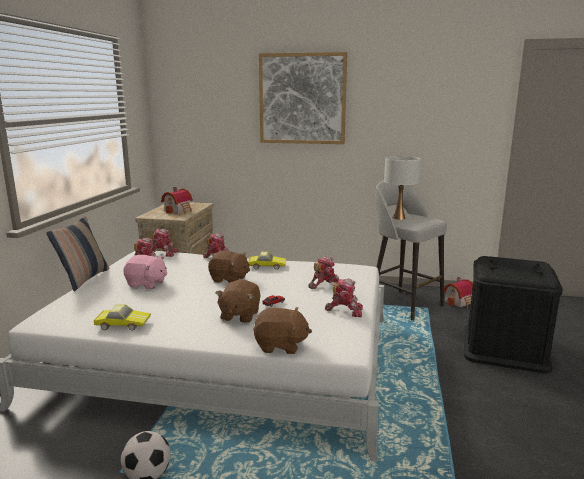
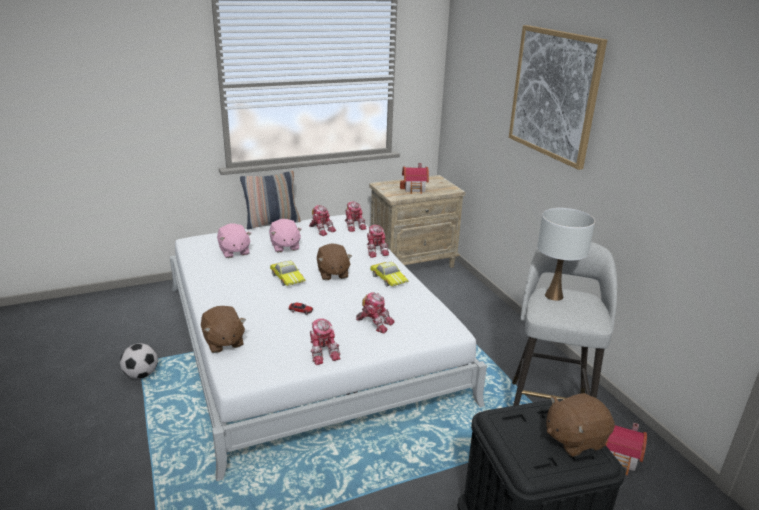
camera: 55 degrees right, 10 degrees up
(110, 306) = (234, 252): none -> pink plush toy
(123, 324) = (210, 268): toy car -> toy car (288, 277)
(239, 315) = (261, 305): brown plush toy -> brown plush toy (574, 439)

